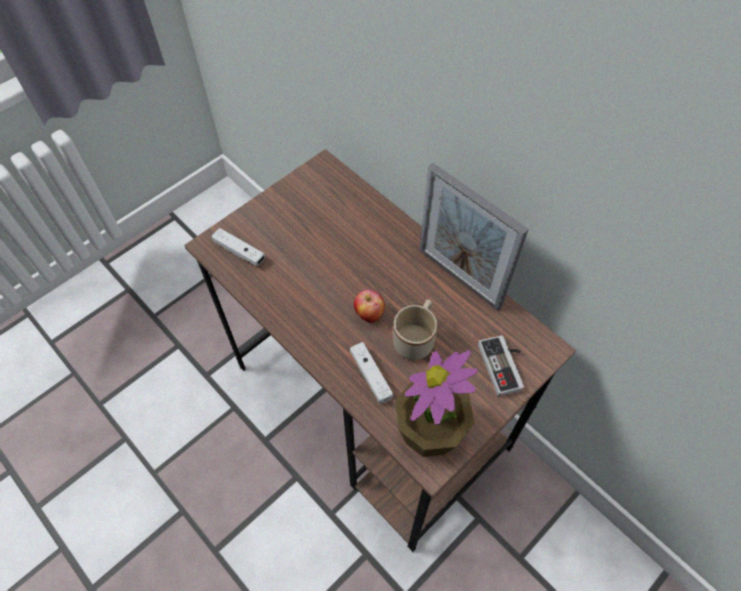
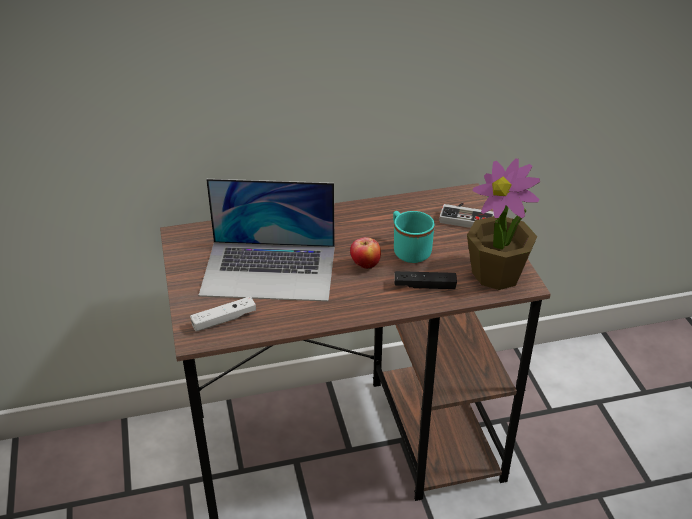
camera: 60 degrees left, 20 degrees down
(317, 248) = (269, 270): none -> laptop
(371, 375) = (424, 286): white game controller -> black game controller
(416, 338) = (408, 250): beige mug -> turquoise mug
(459, 278) = (371, 208): picture frame -> none

